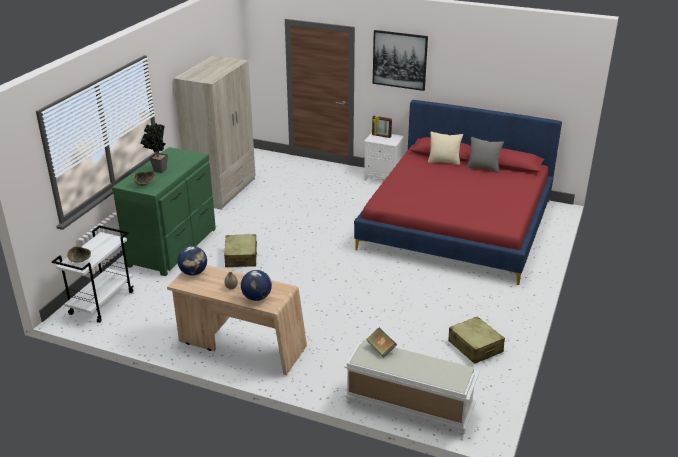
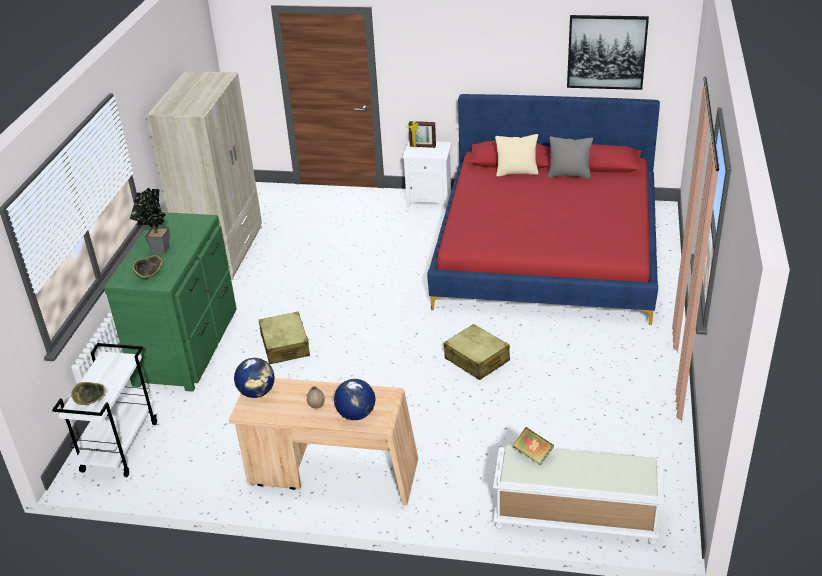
camera: 10 degrees left, 5 degrees up
(399, 60) = (438, 44): picture -> picture (606, 52)
(475, 347) = (628, 420): beige suitcase -> beige suitcase (477, 360)

